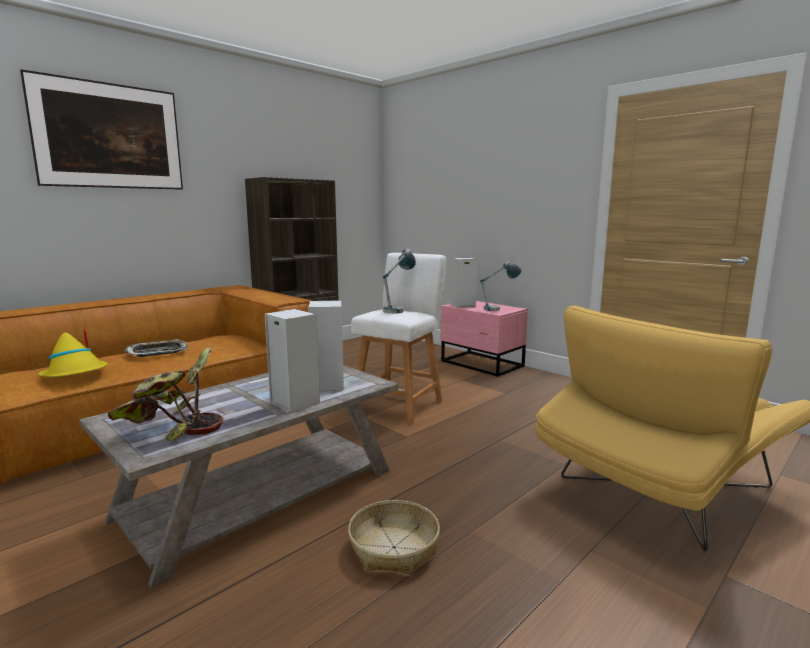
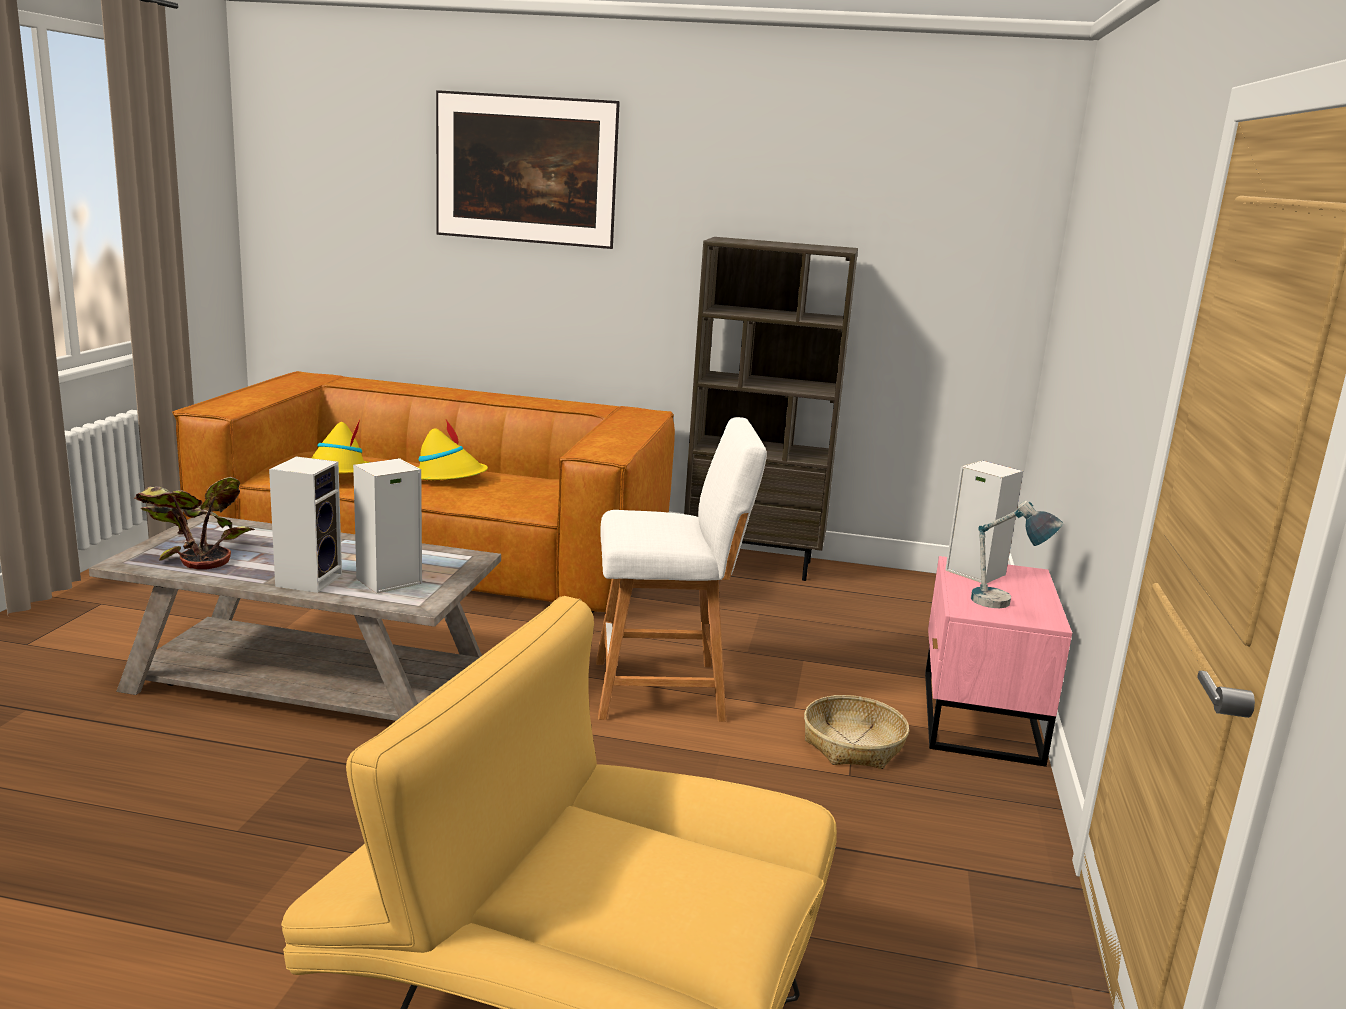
camera: 55 degrees right, 5 degrees up
(157, 352) = (448, 477): tray -> yellow hat
(393, 548) = (241, 797): basket -> basket (852, 745)
(398, 310) = (673, 522): table lamp -> none

